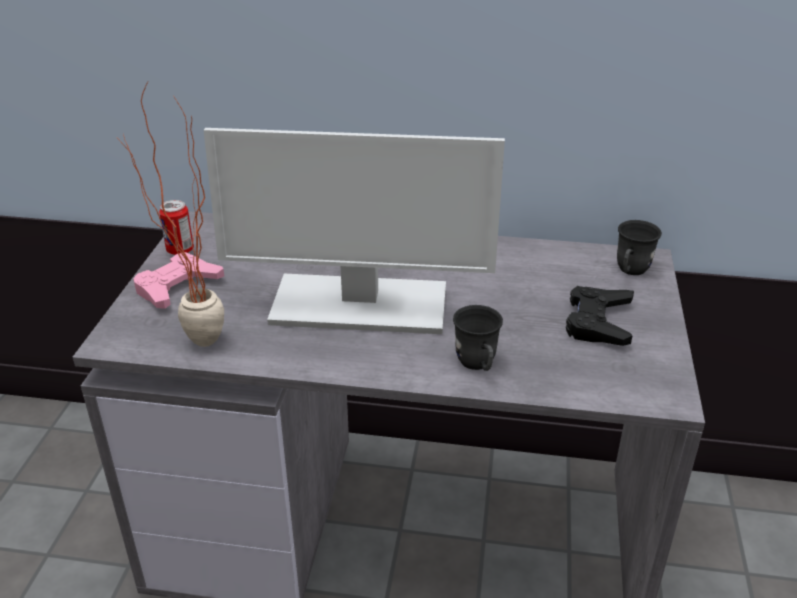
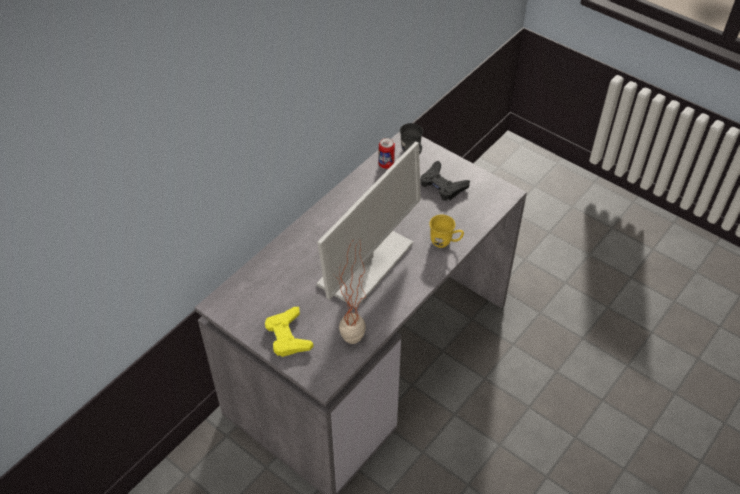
camera: 60 degrees left, 15 degrees up
(177, 287) = (288, 336): pink game controller -> yellow game controller
(180, 250) = (246, 323): can -> can (386, 164)
(478, 365) = (445, 242): grey mug -> yellow mug

